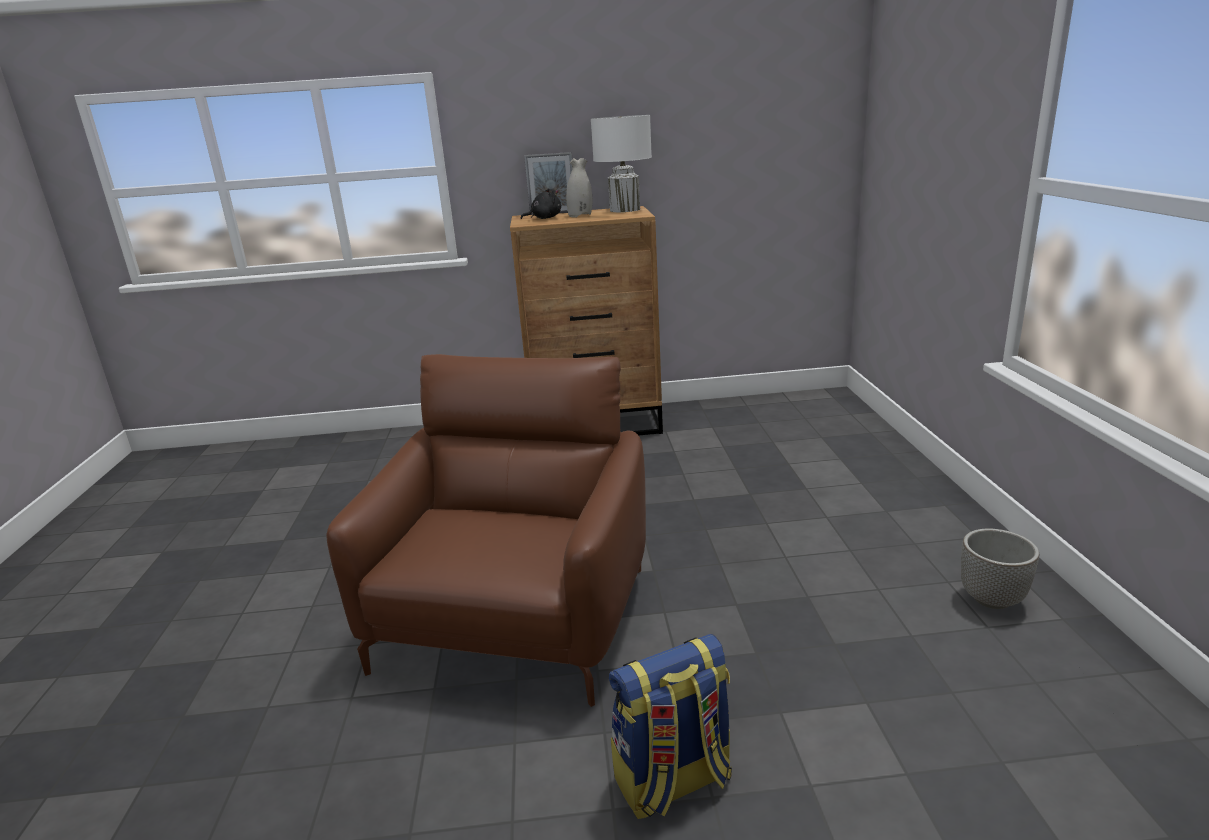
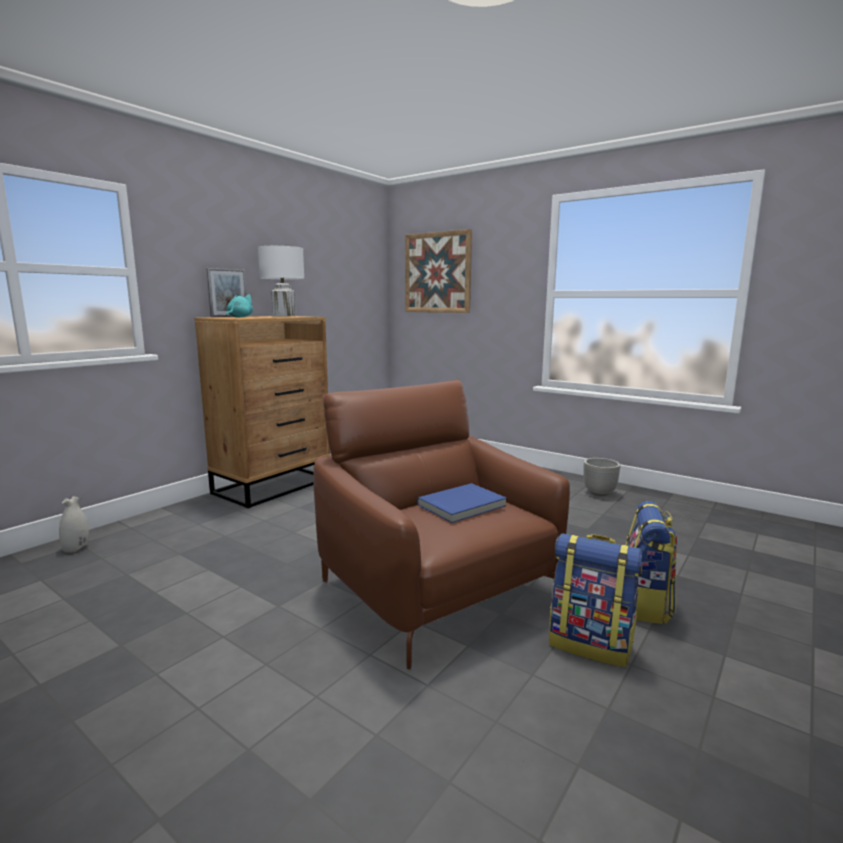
camera: 50 degrees left, 10 degrees down
(500, 532) = (462, 506): none -> blue book
(523, 771) = (590, 644): none -> backpack
(544, 218) = (239, 317): black plush toy -> turquoise plush toy
(580, 215) = (263, 316): white vase -> white vase (76, 547)
(909, 124) = (437, 273): none -> picture

